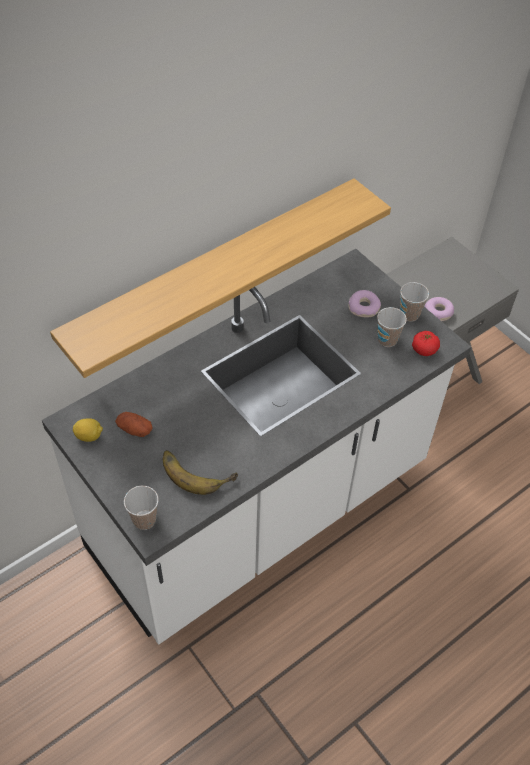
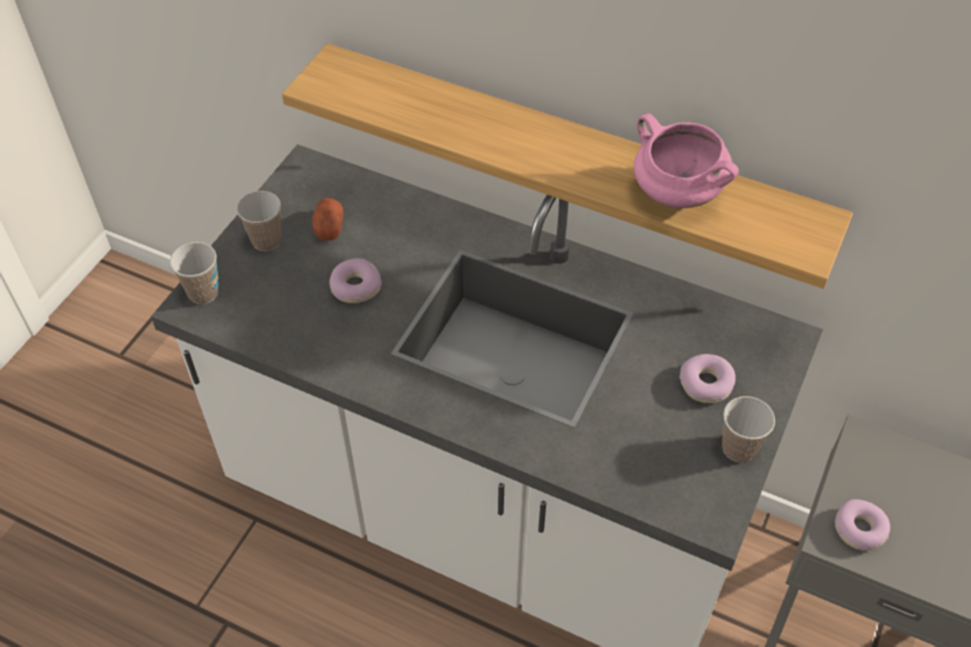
camera: 65 degrees right, 0 degrees up
(89, 436) = (296, 193): lemon -> none
(196, 434) = (355, 287): none -> donut
(197, 470) = (301, 311): banana -> none
(299, 232) = (675, 193): none -> pink cooking pot
(387, 340) = (663, 437): cup -> cup (266, 240)
(424, 350) = (679, 493): tomato -> none

